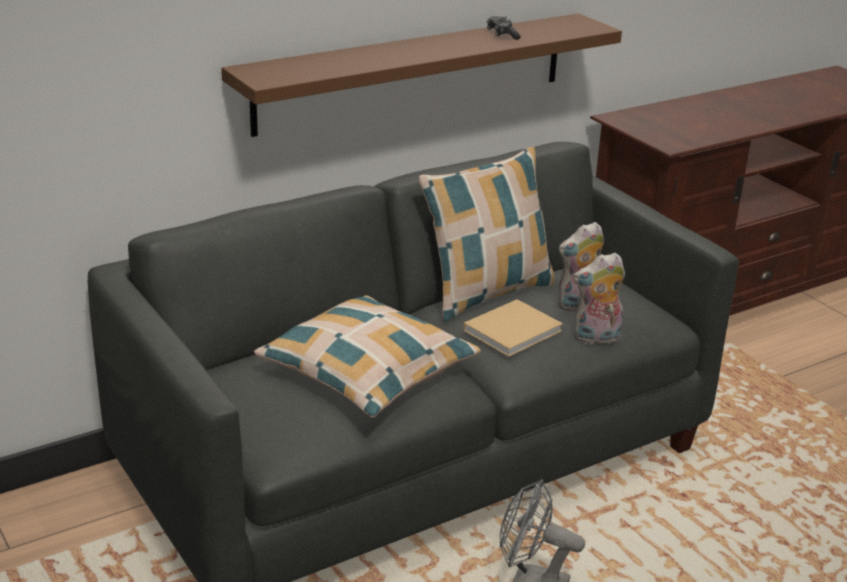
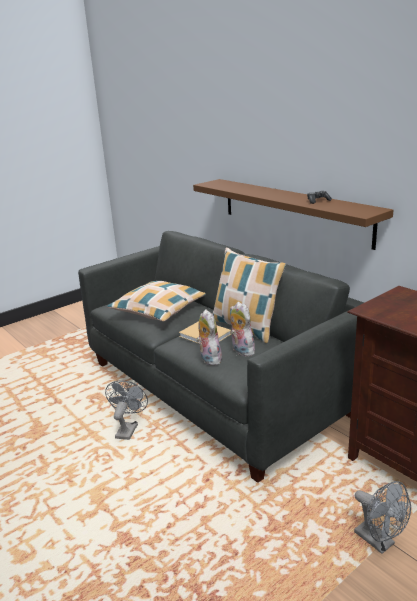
camera: 85 degrees right, 5 degrees down
(786, 381) = (379, 542): none -> grey fan

